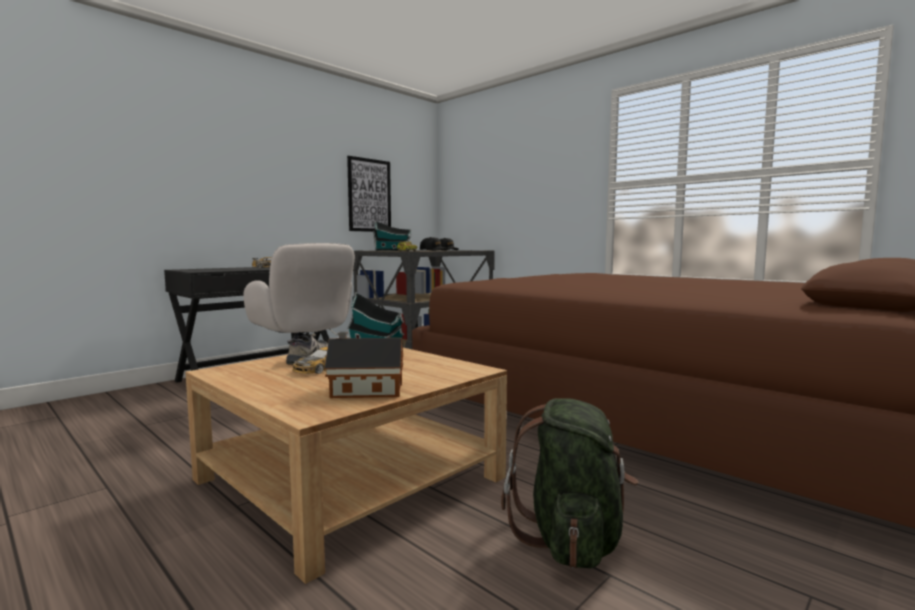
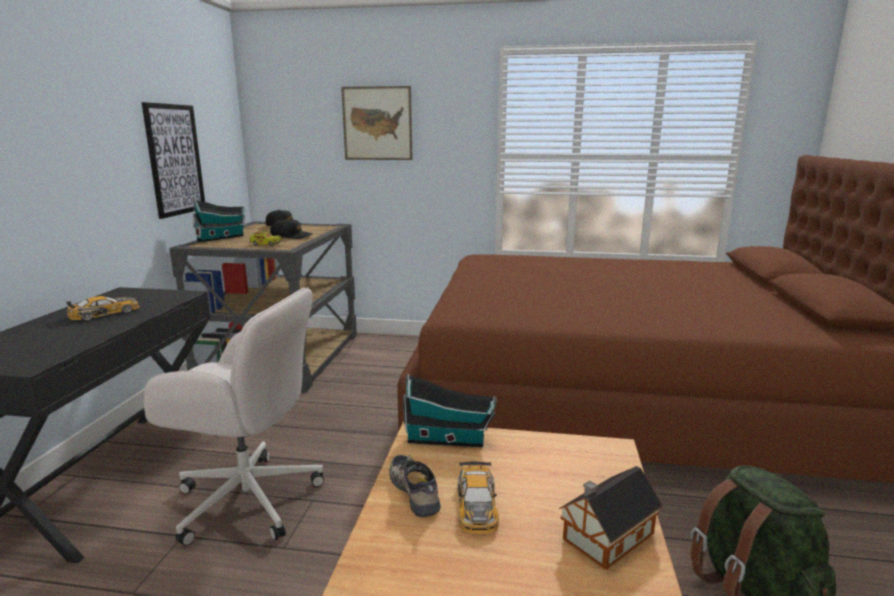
camera: 35 degrees left, 10 degrees up
(518, 168) = (377, 123): none -> picture

